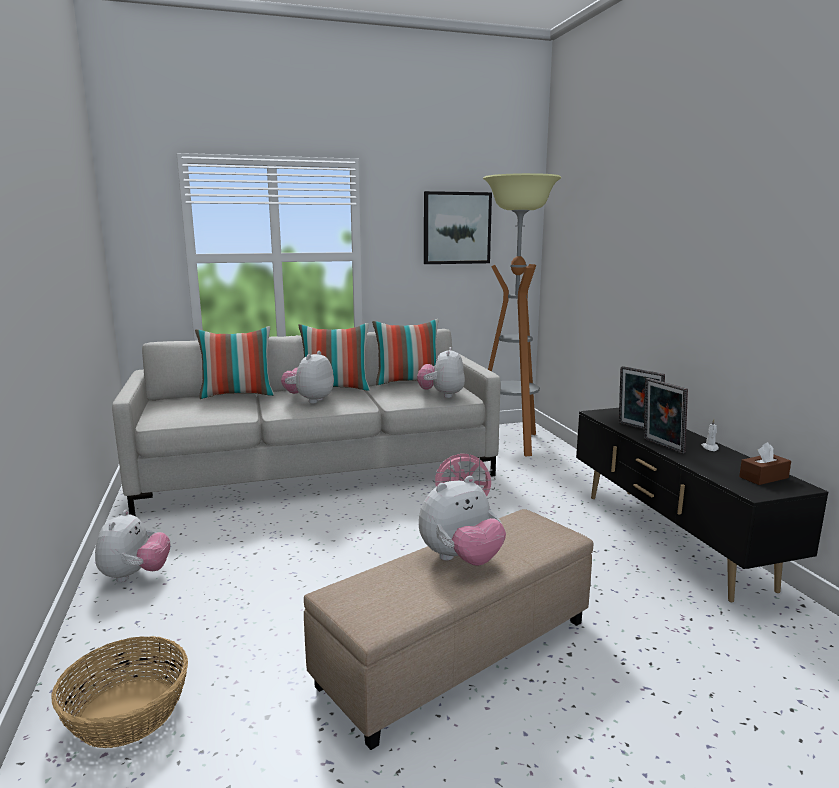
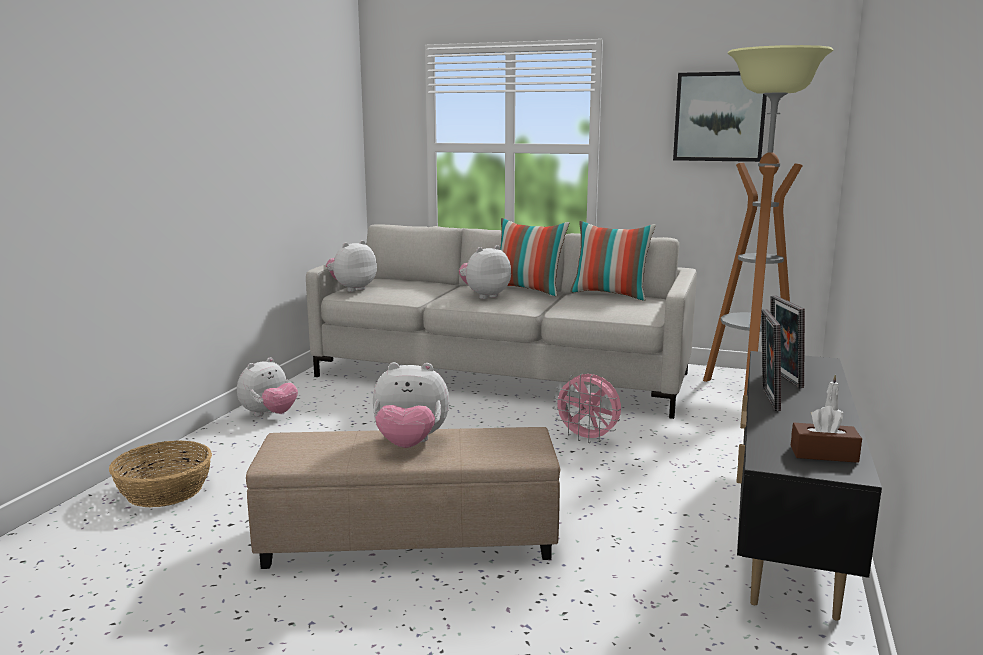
camera: 35 degrees right, 0 degrees up
(238, 395) = (436, 283): pillow -> none
(442, 395) = (621, 311): plush toy -> plush toy (352, 289)

